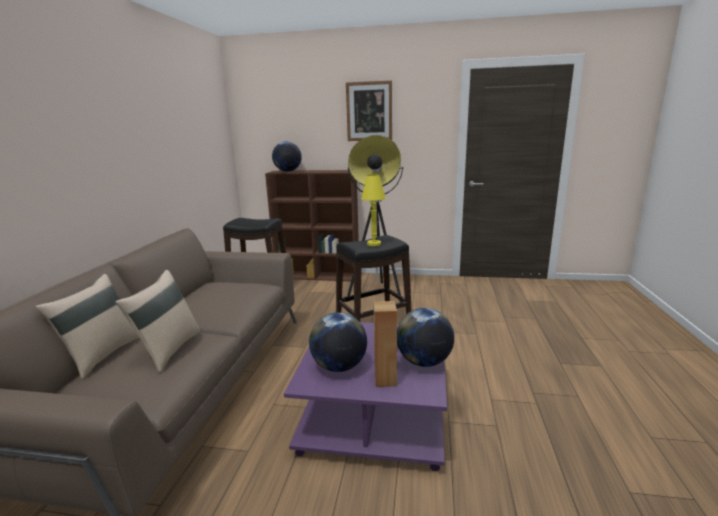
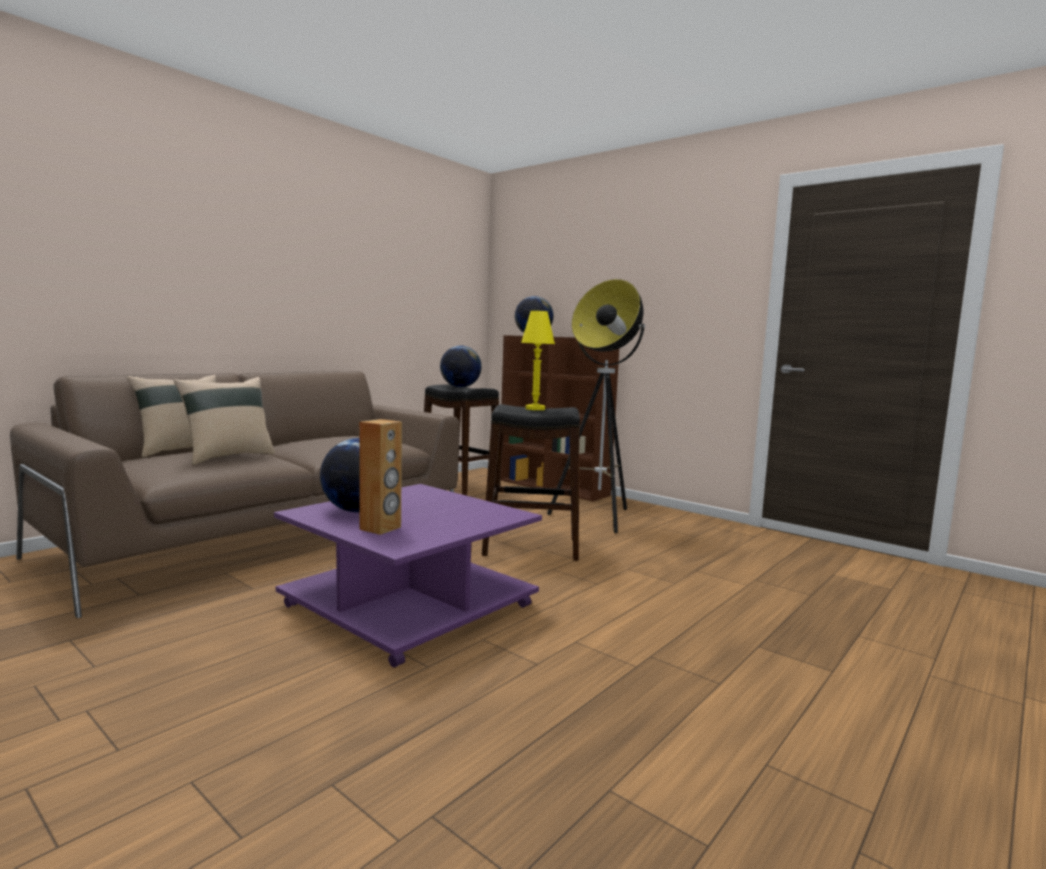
camera: 30 degrees right, 10 degrees down
(369, 111) = (644, 257): picture -> none
(424, 362) = (450, 529): globe -> globe (460, 387)

